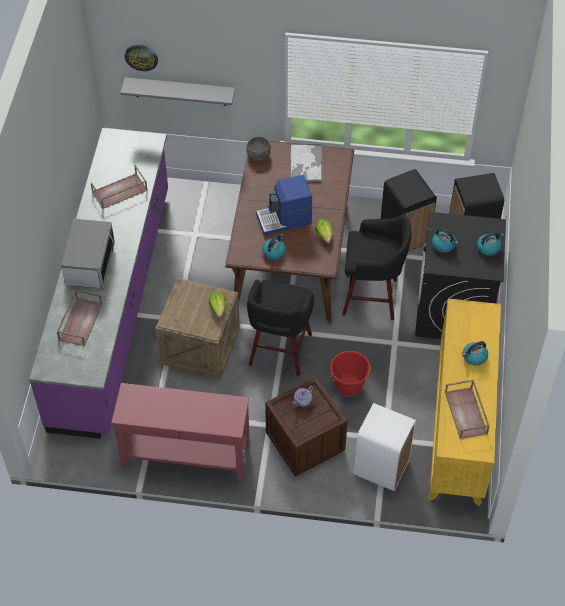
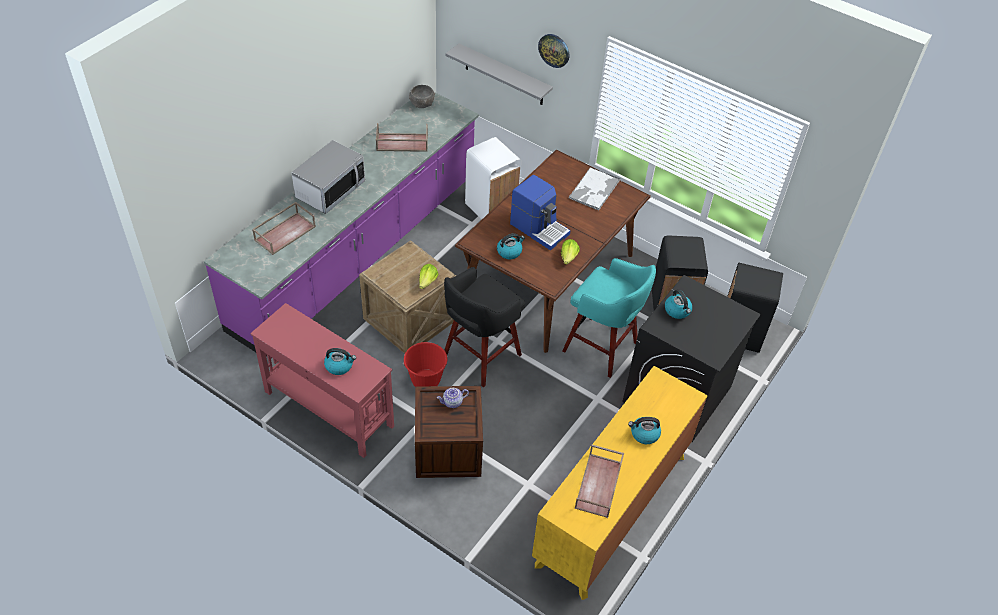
camera: 25 degrees right, 5 degrees down
(141, 57) = (475, 24): wall clock -> wall clock (554, 50)
(258, 155) = (554, 165): grey bowl -> grey bowl (422, 104)
(284, 219) = (539, 228): coffee machine -> coffee machine turned 150 degrees counterclockwise
(349, 385) = (525, 418): red bucket -> red bucket (426, 381)
(372, 297) = (602, 348): black stool -> turquoise stool
(381, 467) = (506, 510): white trash can -> white trash can (491, 209)
(488, 247) = (724, 333): kettle -> kettle (339, 366)

